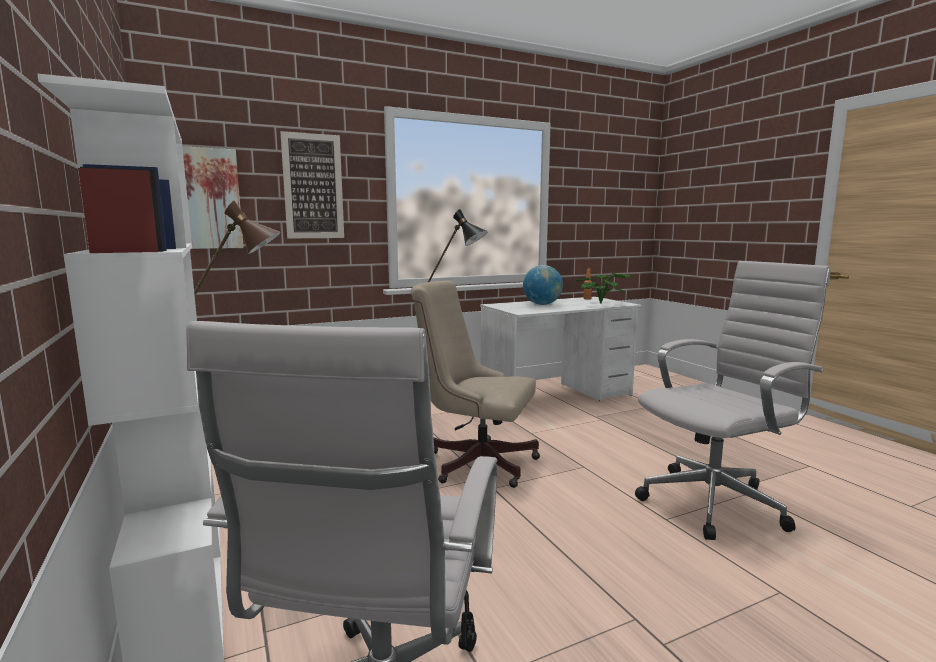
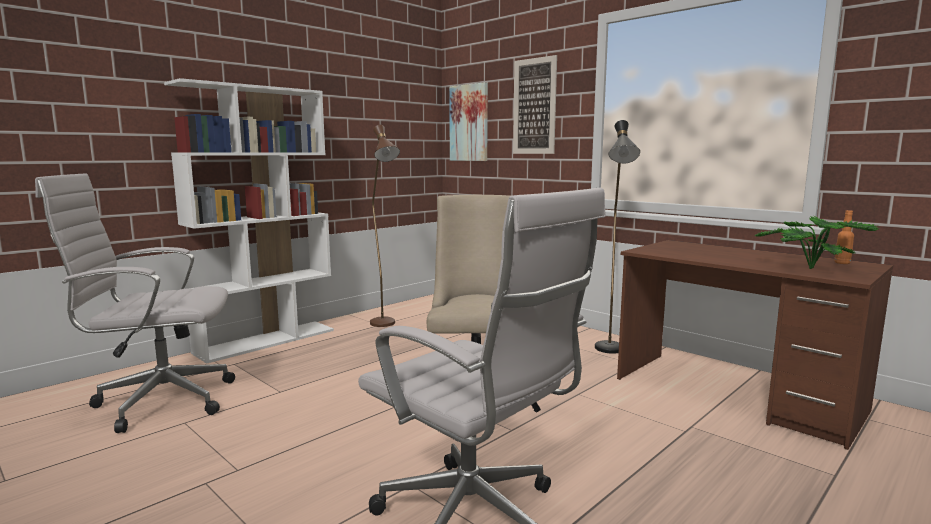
camera: 70 degrees right, 0 degrees up
(542, 304) = (723, 253): globe -> none
(557, 396) = (735, 395): white desk -> brown desk

